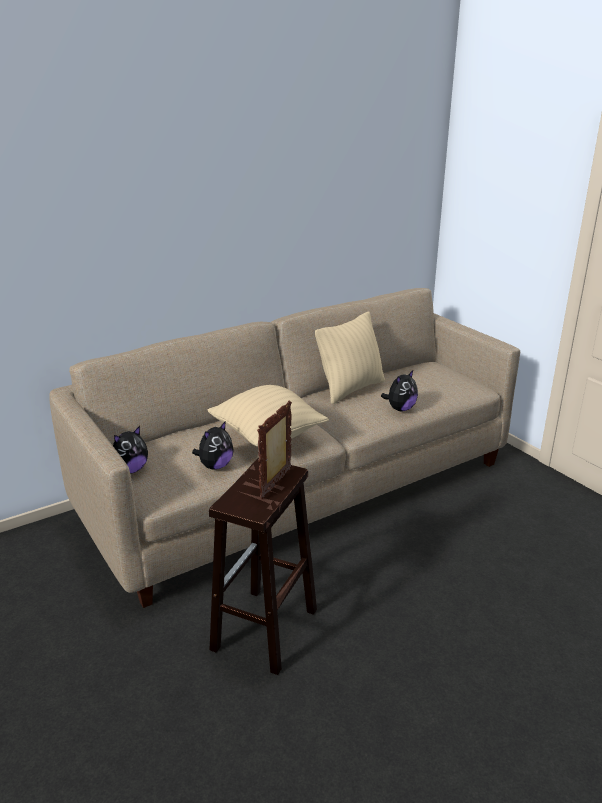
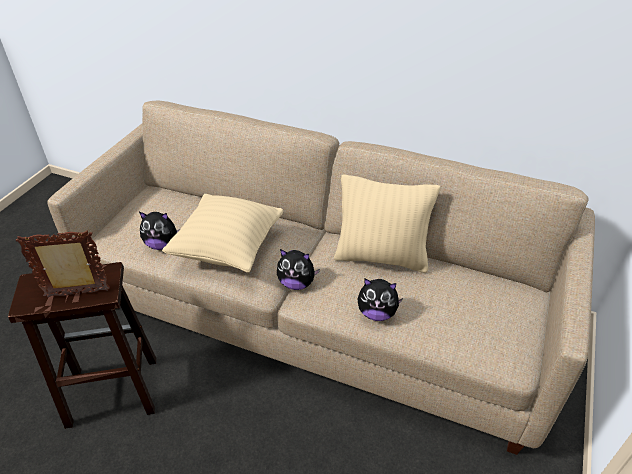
camera: 55 degrees right, 15 degrees up
(130, 470) = (133, 206): plush toy -> plush toy (296, 283)

